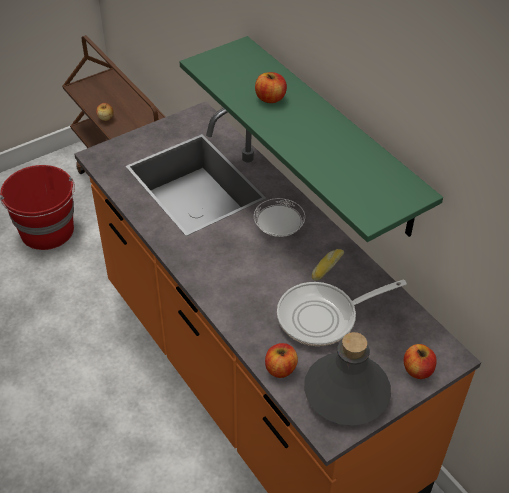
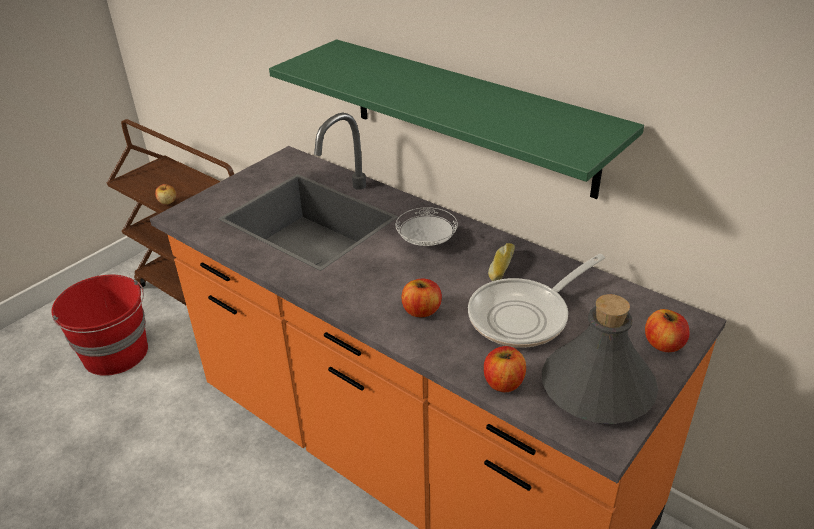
camera: 15 degrees left, 10 degrees down
(270, 98) = (393, 80): apple -> apple (421, 310)

